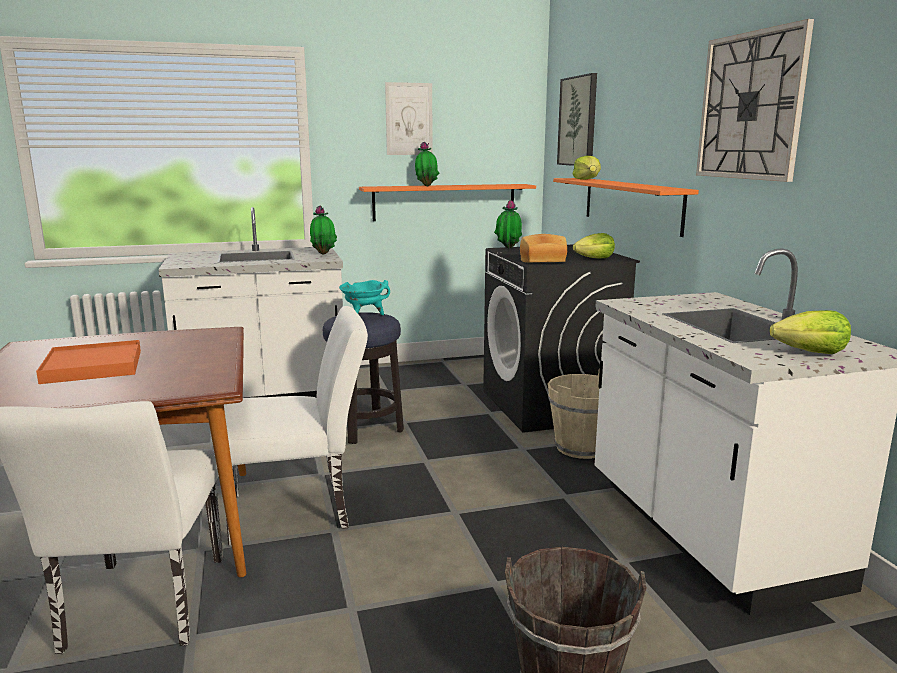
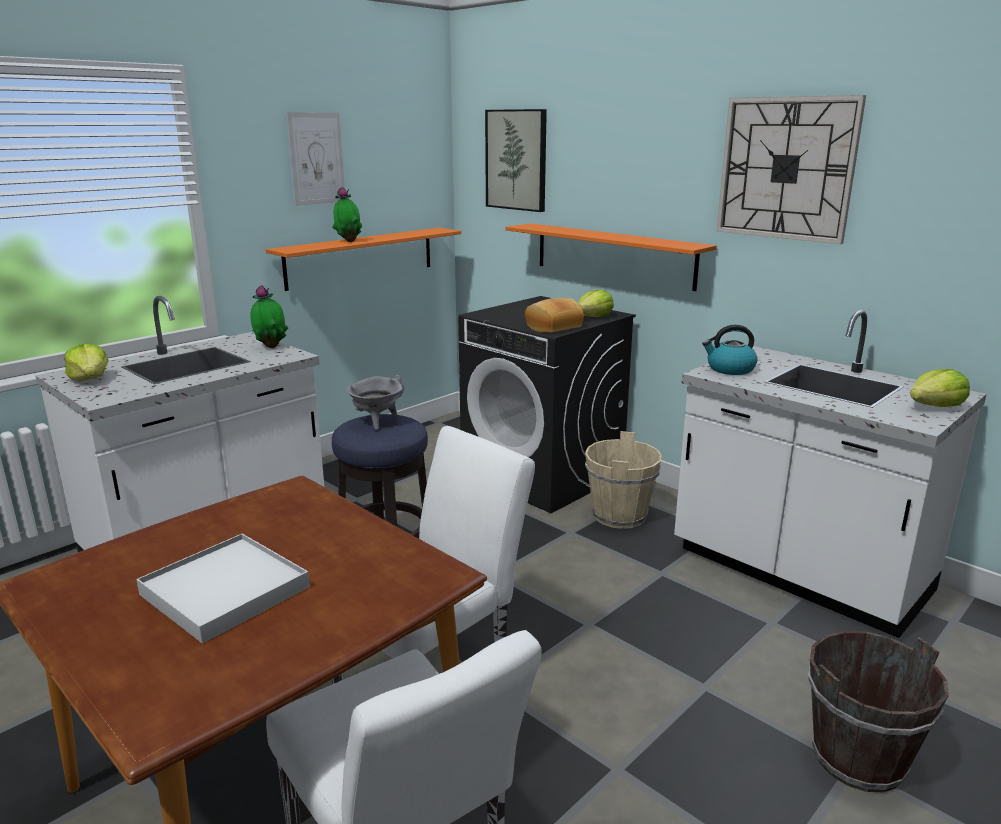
camera: 30 degrees left, 5 degrees up
(93, 366) = (224, 591): orange tray -> white tray
(364, 316) = (377, 422): turquoise cooking pot -> grey cooking pot
(508, 248) = (484, 313): potted plant -> none
(587, 179) = (552, 228): lettuce -> lettuce (90, 379)
(648, 302) = (729, 369): none -> kettle

